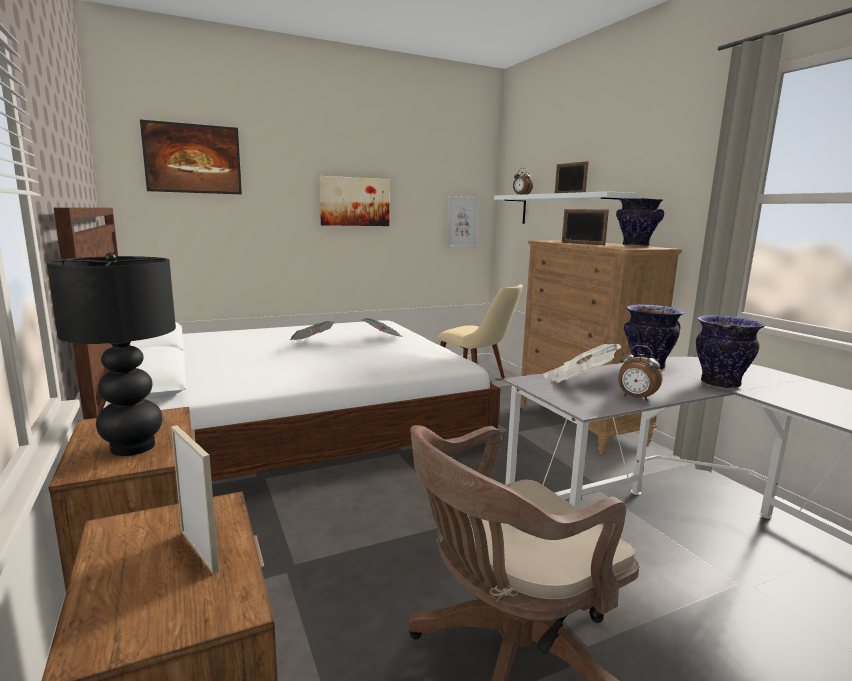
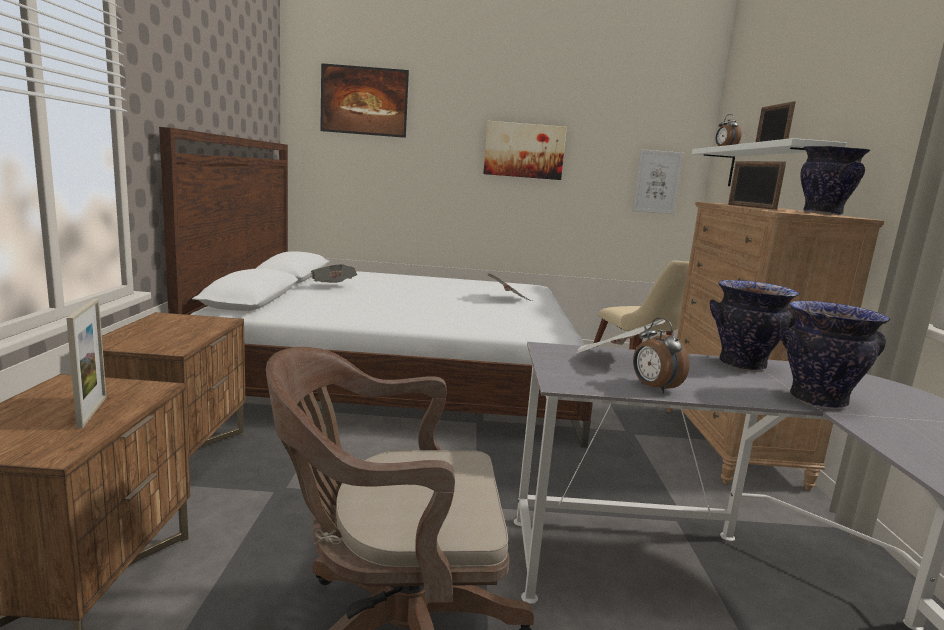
camera: 25 degrees right, 0 degrees up
(132, 447) = (160, 336): black table lamp -> none
(312, 342) = (430, 292): newspaper -> newspaper (333, 287)

